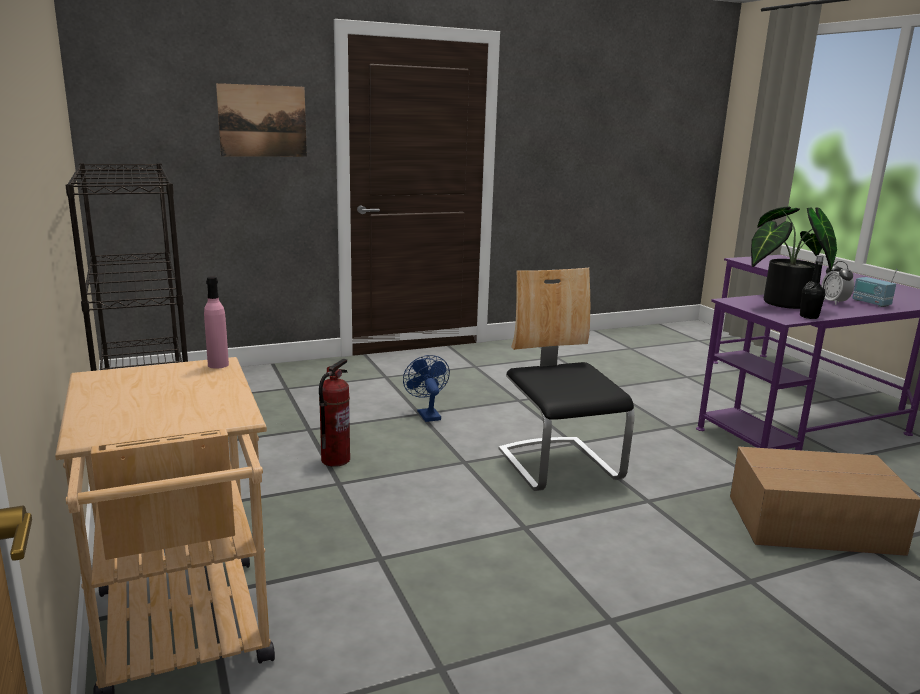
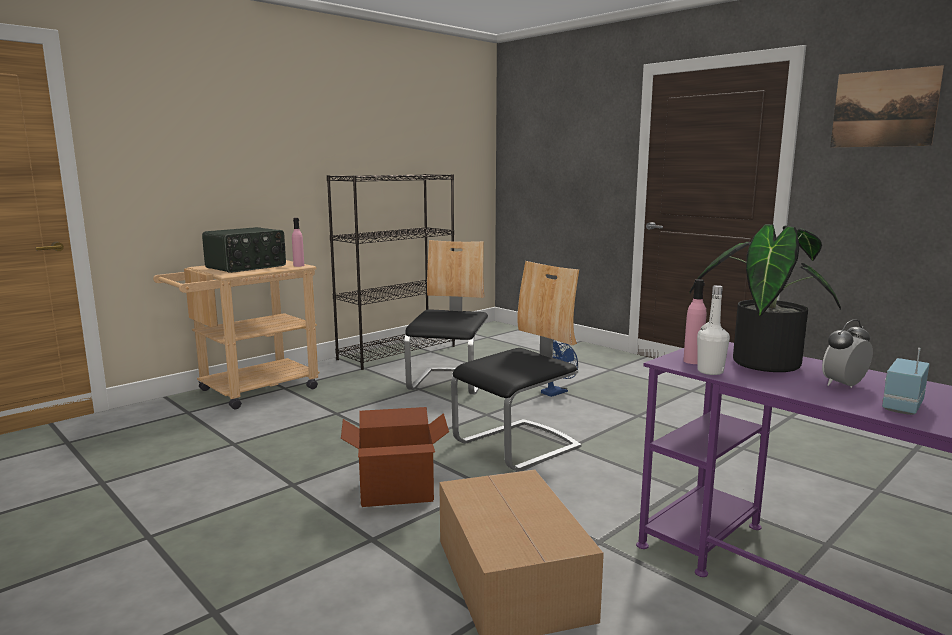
camera: 70 degrees right, 5 degrees down
(166, 399) = (247, 267): none -> radio
(262, 121) = (589, 151): picture -> picture (884, 108)
(335, 460) = (450, 382): fire extinguisher -> chair
(650, 550) = (397, 492): none -> cardboard box
(782, 314) = (692, 361): none -> pink bottle
(809, 316) = (710, 371): black bottle -> white bottle

